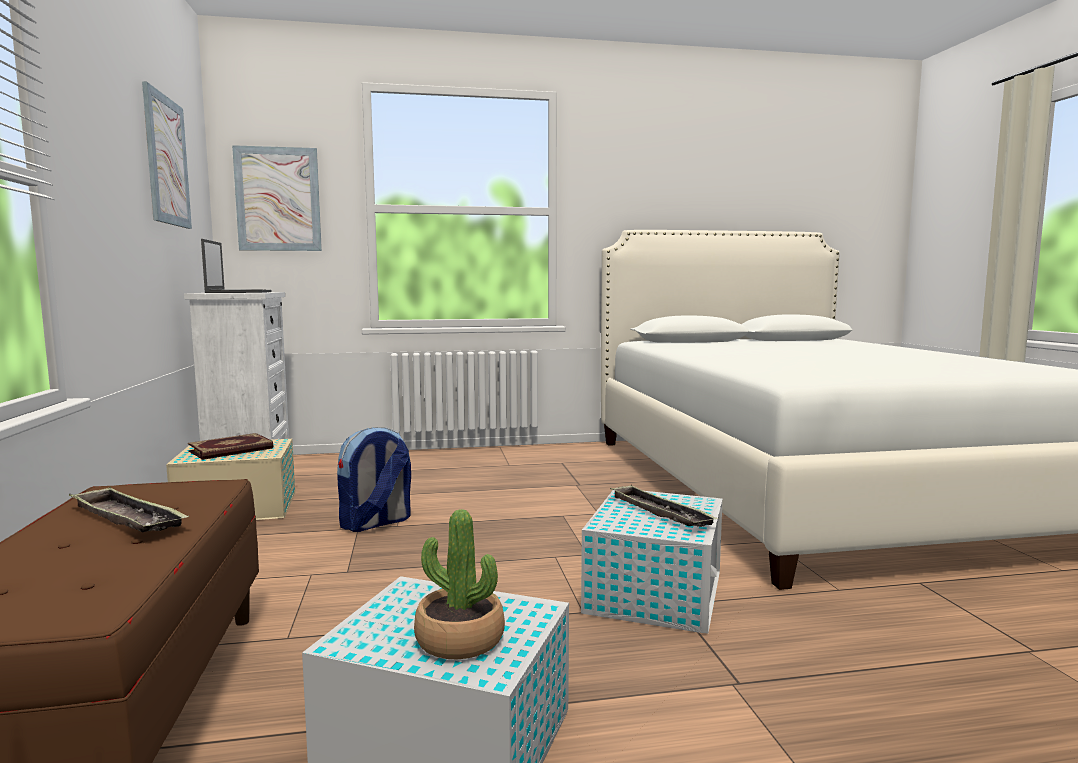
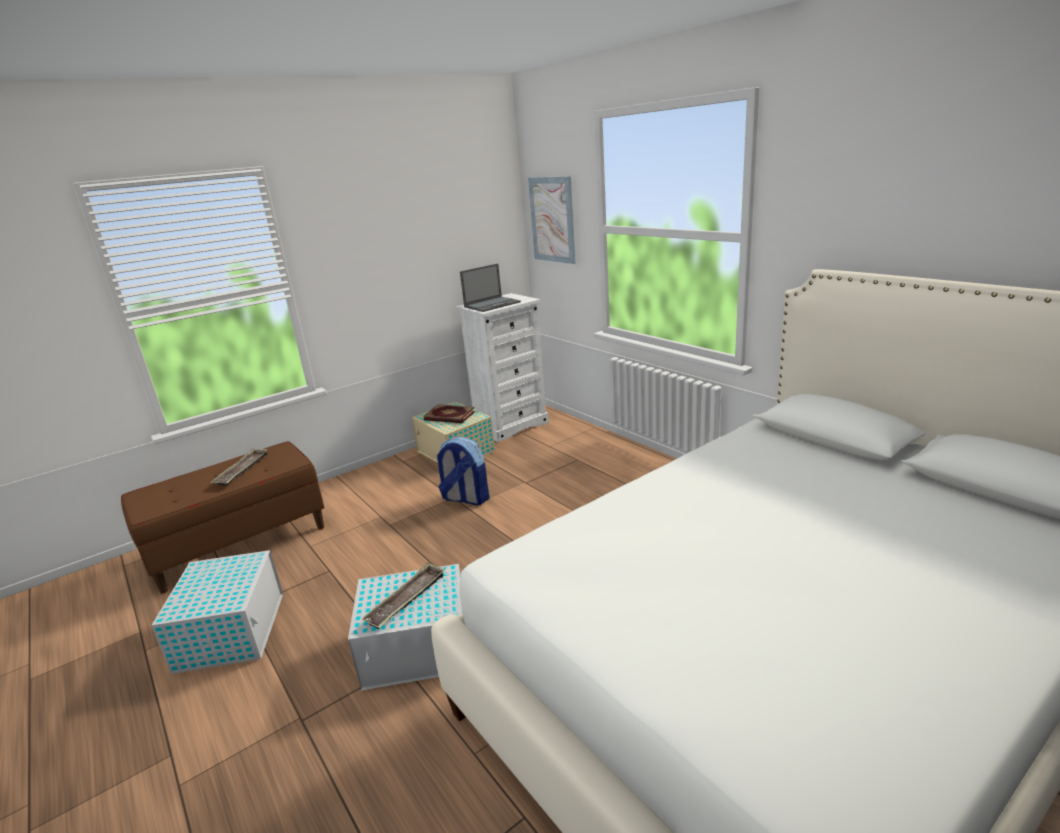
camera: 65 degrees right, 15 degrees up
(166, 161) = (443, 219): picture -> none
(459, 640) = (200, 594): potted plant -> none

